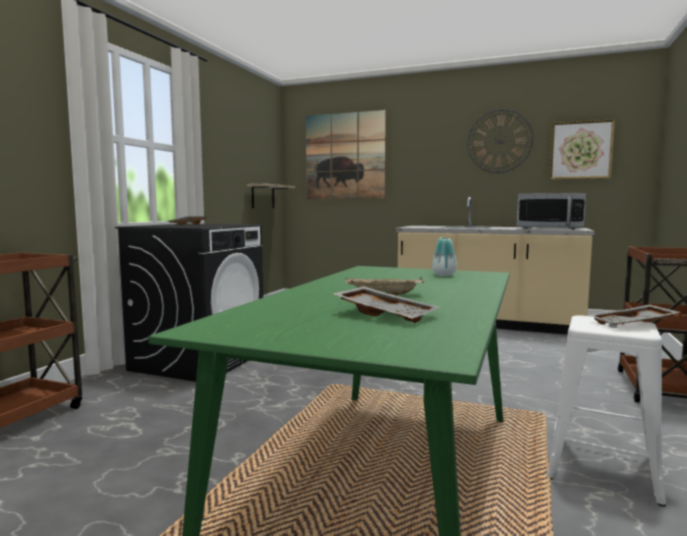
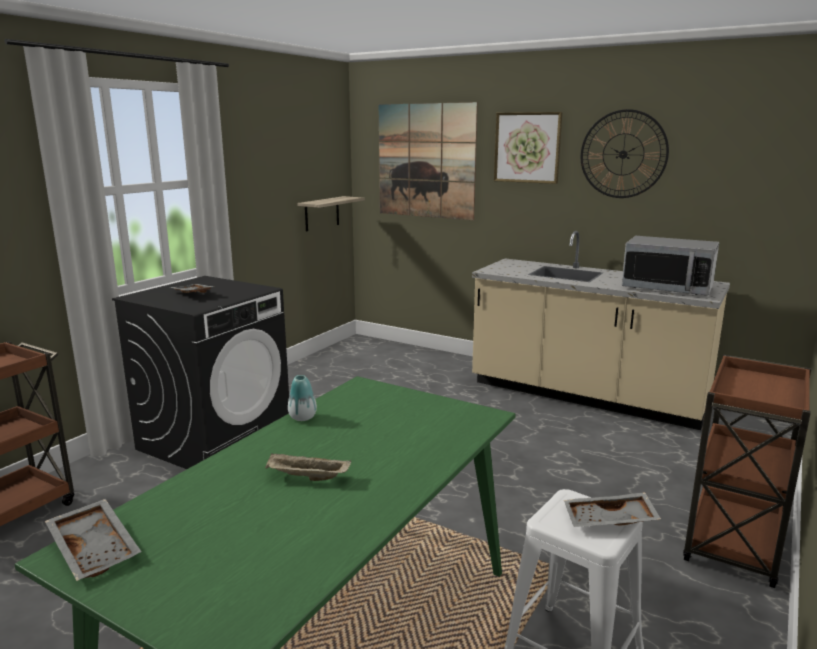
camera: 10 degrees right, 10 degrees up
(386, 314) = (265, 534): grey tray -> grey tray (96, 548)
(444, 275) = (428, 417): vase -> vase (302, 417)
(580, 150) = (733, 175): picture -> picture (527, 147)

